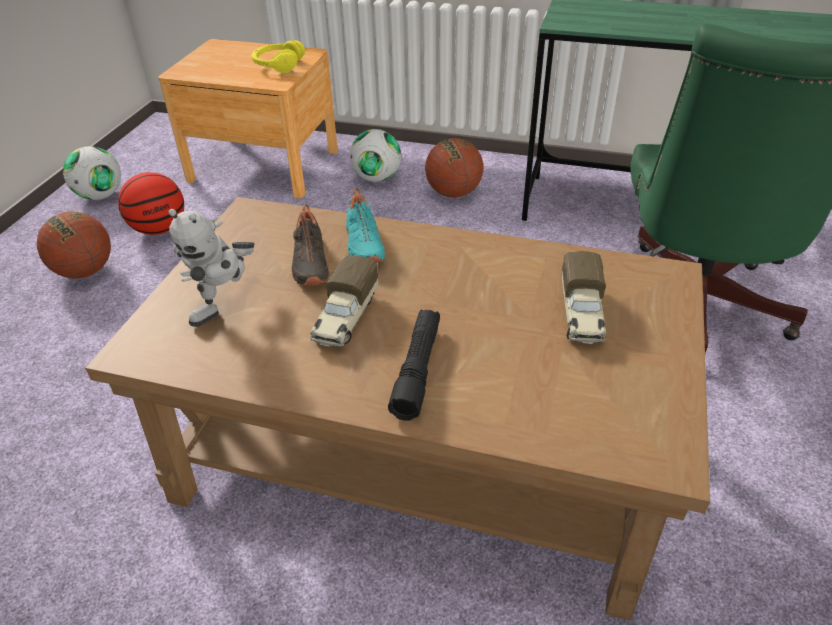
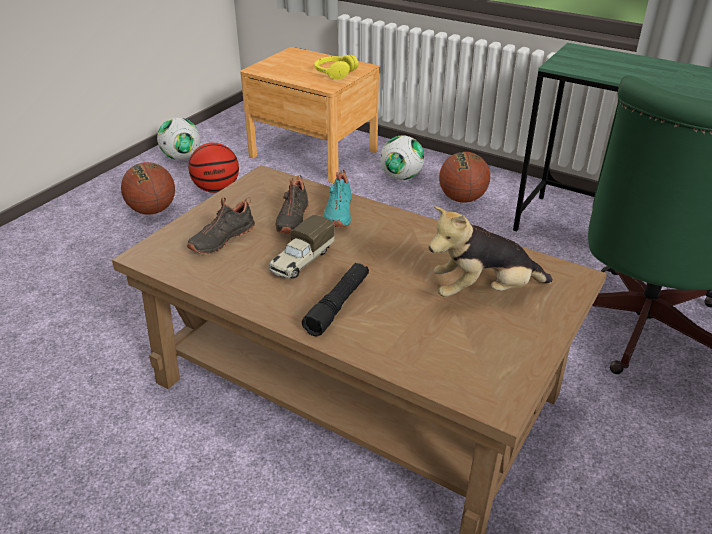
camera: 15 degrees right, 5 degrees down
(227, 307) = (221, 239): toy robot -> black shoe
(581, 315) = (483, 292): toy truck -> plush toy

